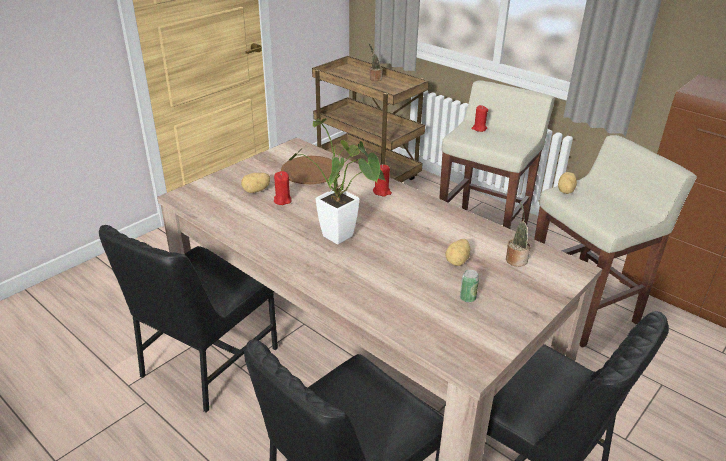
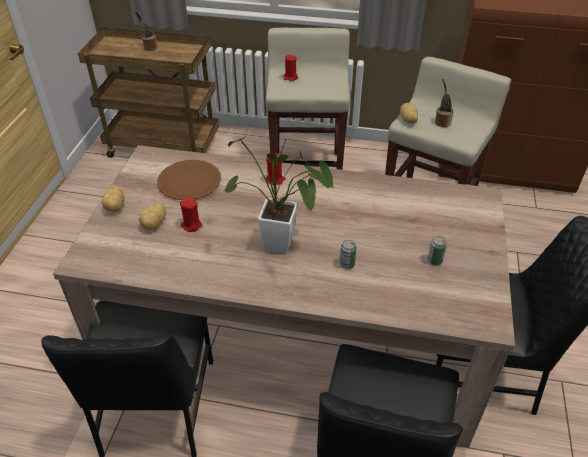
camera: 30 degrees left, 10 degrees up
(382, 271) = (347, 264): none -> can
(458, 261) = (397, 227): potato -> potato (116, 206)
(516, 259) = (437, 206): potted plant -> potted plant (441, 122)

